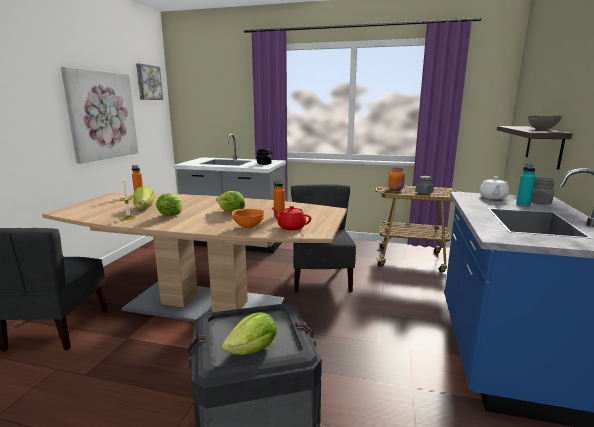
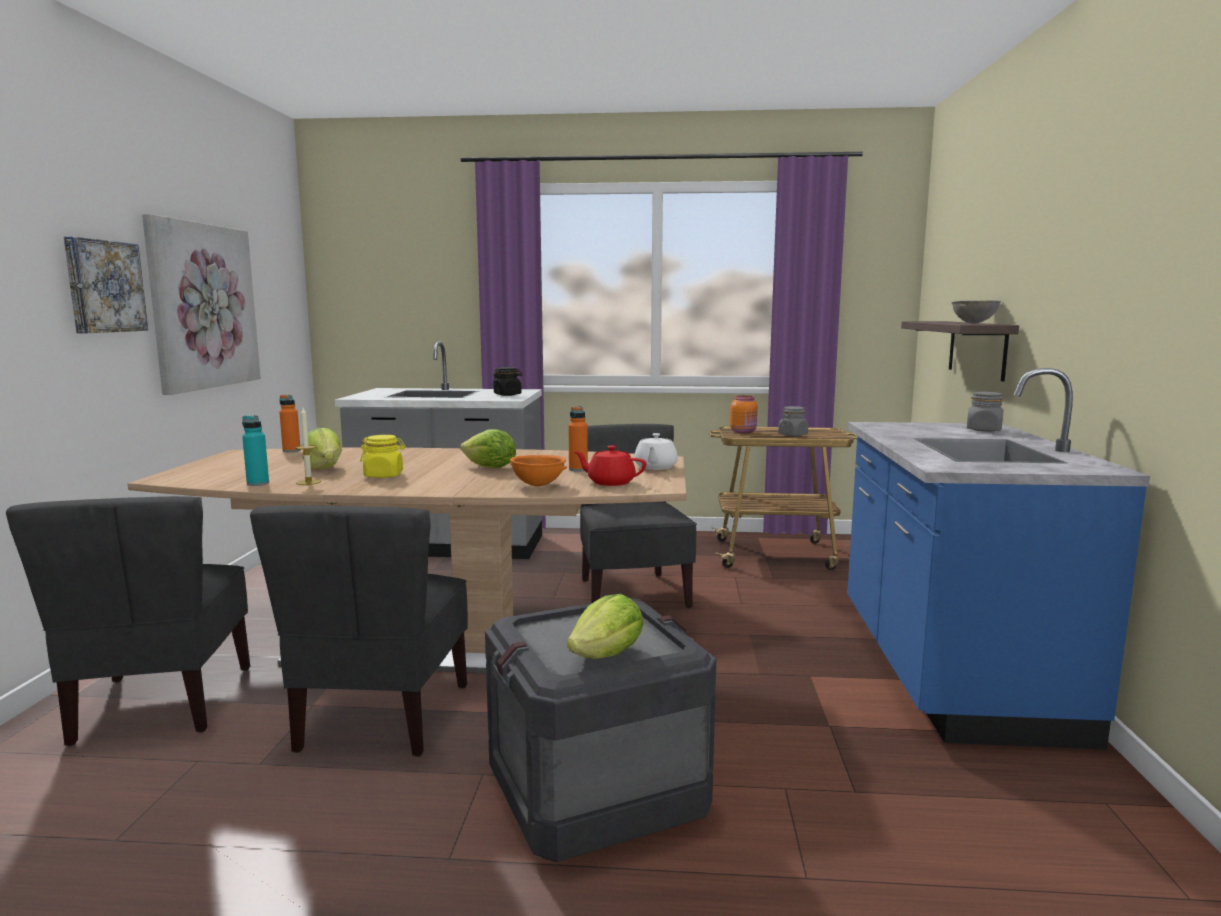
camera: 10 degrees left, 5 degrees down
(148, 82) = (275, 247): picture -> picture (103, 286)
(159, 351) = (382, 717): none -> grey chair
(171, 215) = (384, 475): lettuce -> yellow jar
(492, 197) = (915, 426): white teapot -> white teapot (655, 467)
(523, 205) = (962, 433): turquoise bottle -> turquoise bottle (258, 484)

